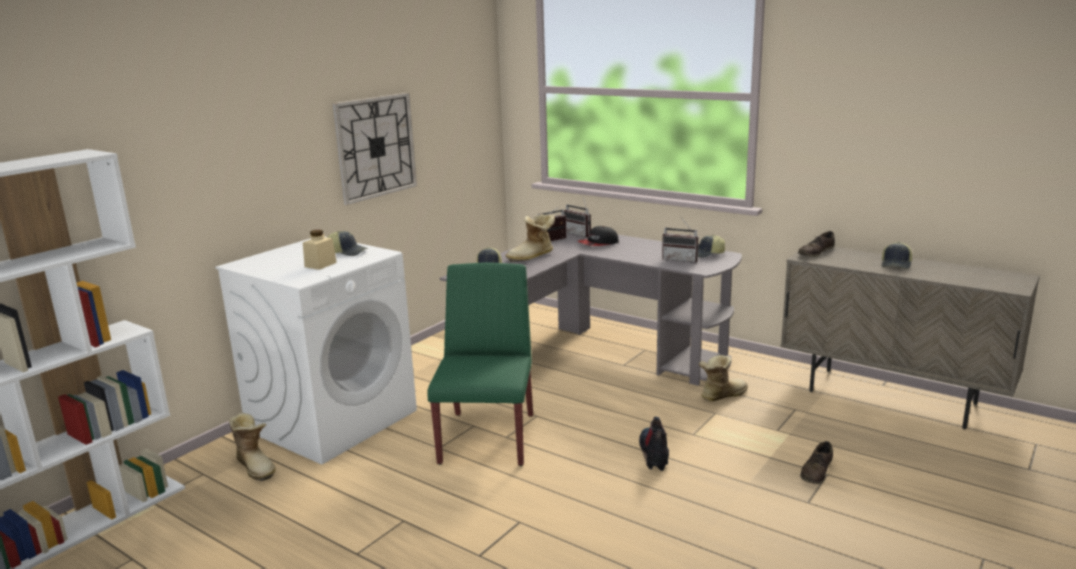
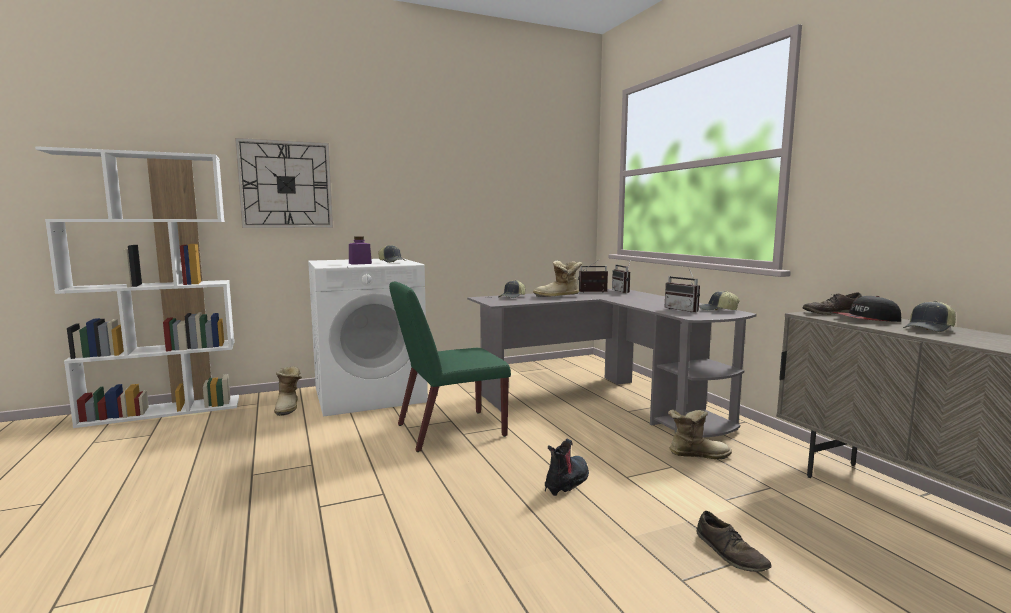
camera: 30 degrees right, 10 degrees down
(320, 265) = (360, 263): beige jar -> purple jar
(375, 147) = (464, 202): wall clock -> wall clock (286, 185)
(488, 437) = (449, 430): green chair -> green chair turned 150 degrees counterclockwise
(598, 243) = (628, 296): cap -> cap (866, 319)
(817, 471) = (730, 553): brown shoe -> brown shoe turned 90 degrees counterclockwise

